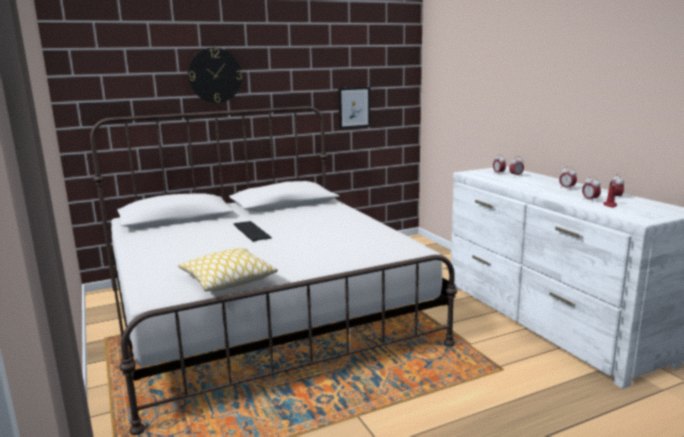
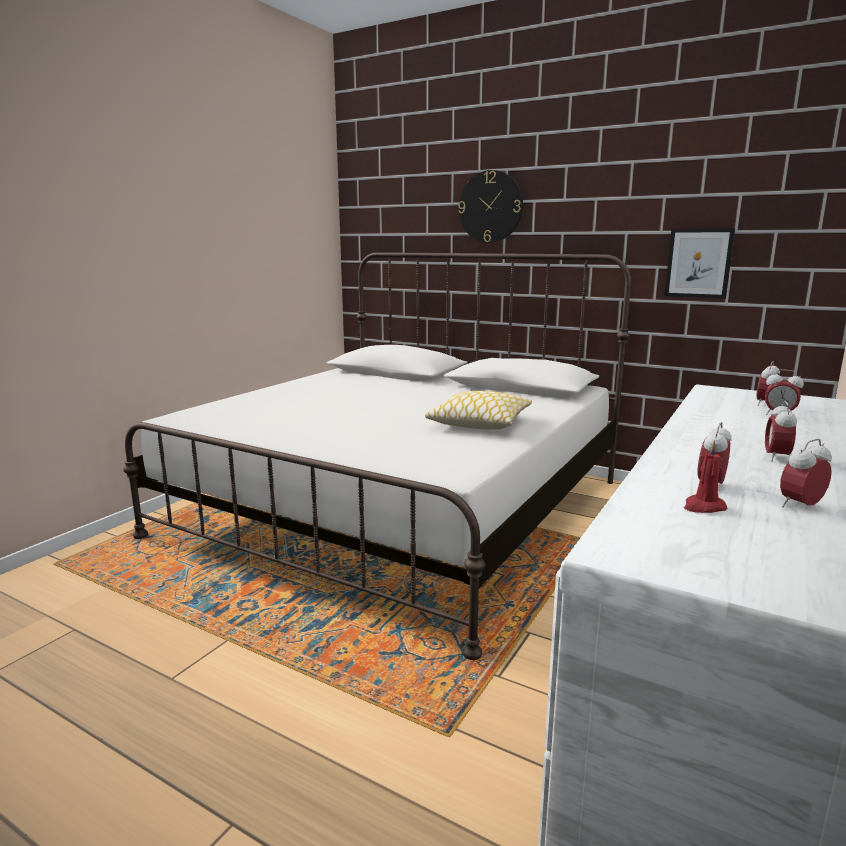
camera: 55 degrees right, 0 degrees up
(227, 280) = (240, 425): pillow -> pillow (479, 423)
(250, 231) = (397, 398): keyboard -> none

